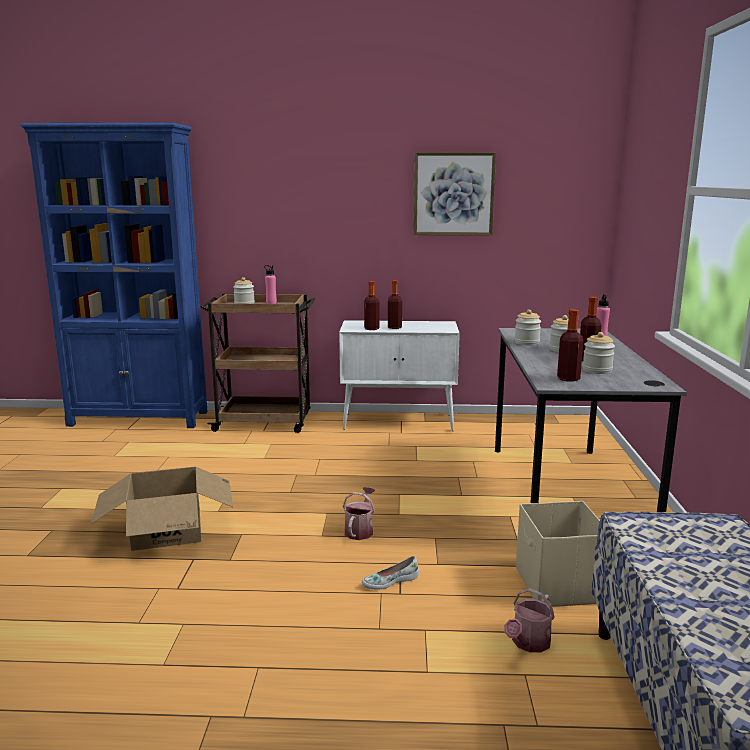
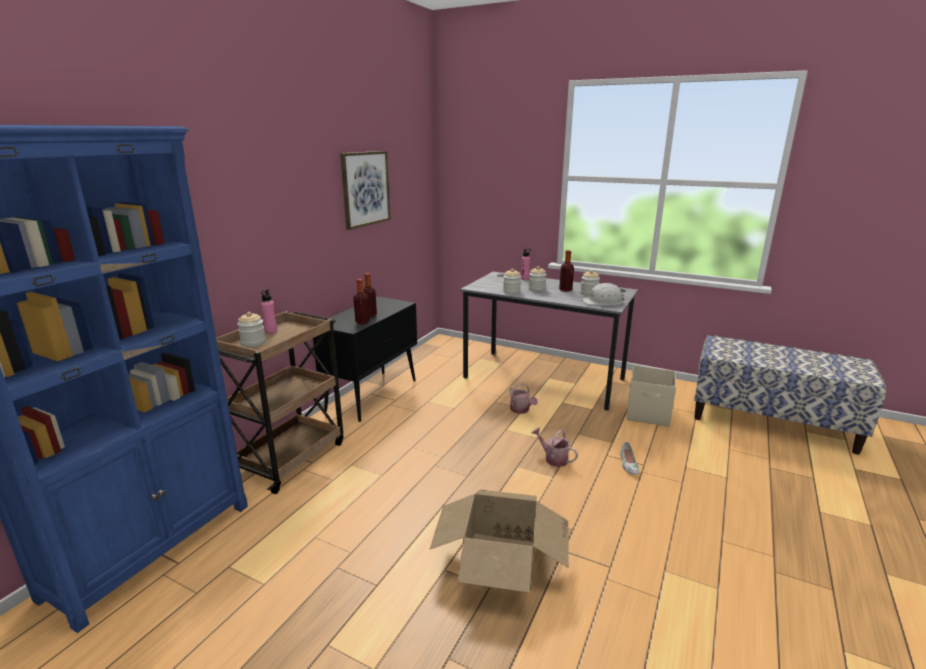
camera: 65 degrees left, 5 degrees up
(399, 422) = (373, 395): white cabinet -> black cabinet
(528, 643) = (702, 440): watering can -> watering can (521, 410)
(568, 379) = (603, 302): bottle -> white hard hat

